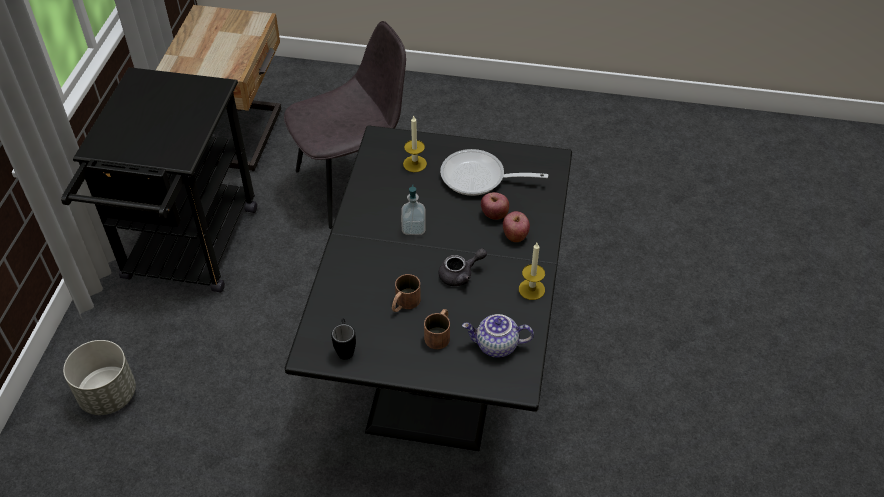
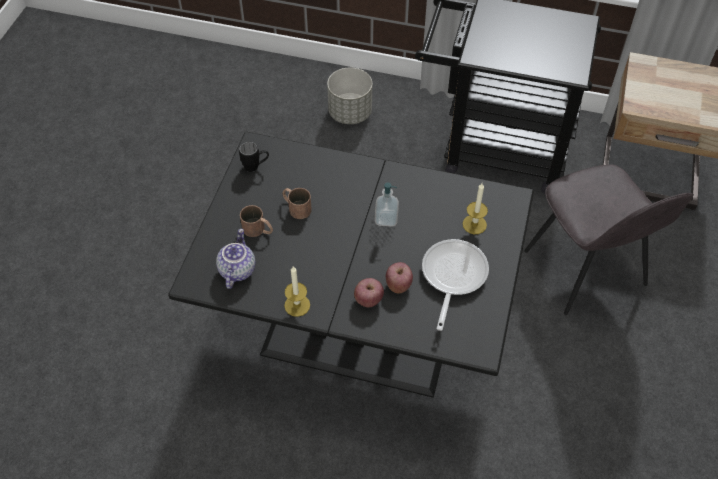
camera: 95 degrees right, 5 degrees up
(460, 274) = (323, 250): grey teapot -> none

